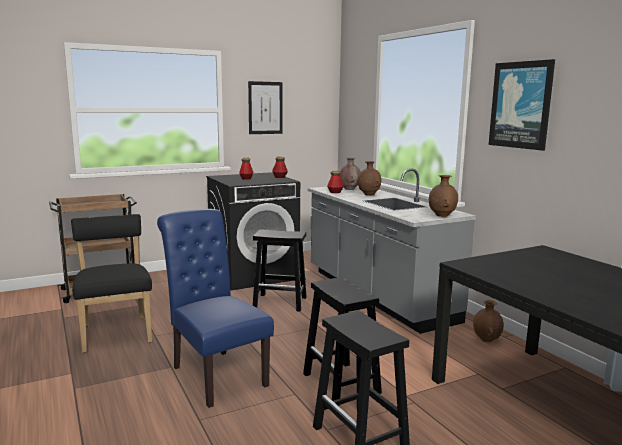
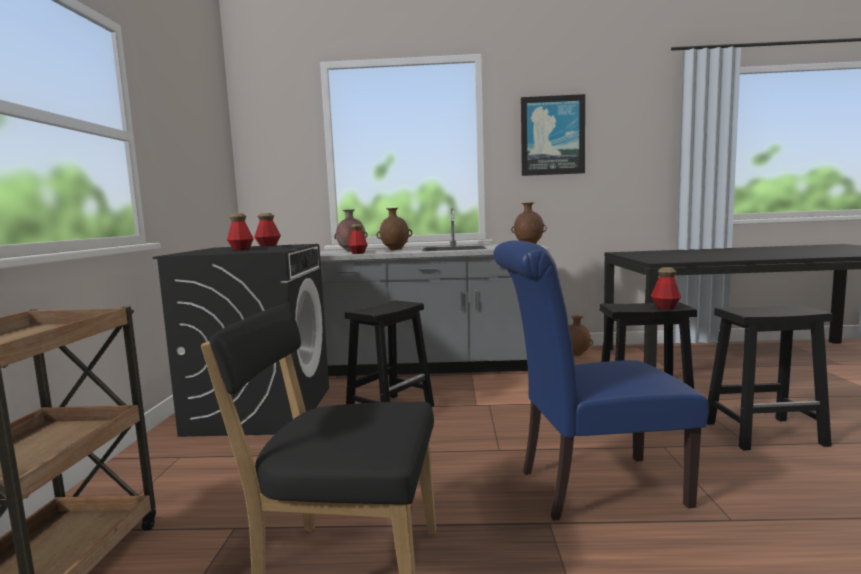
camera: 60 degrees left, 5 degrees down
(265, 108) = (177, 144): picture -> none
(342, 295) = (665, 307): none -> bottle

